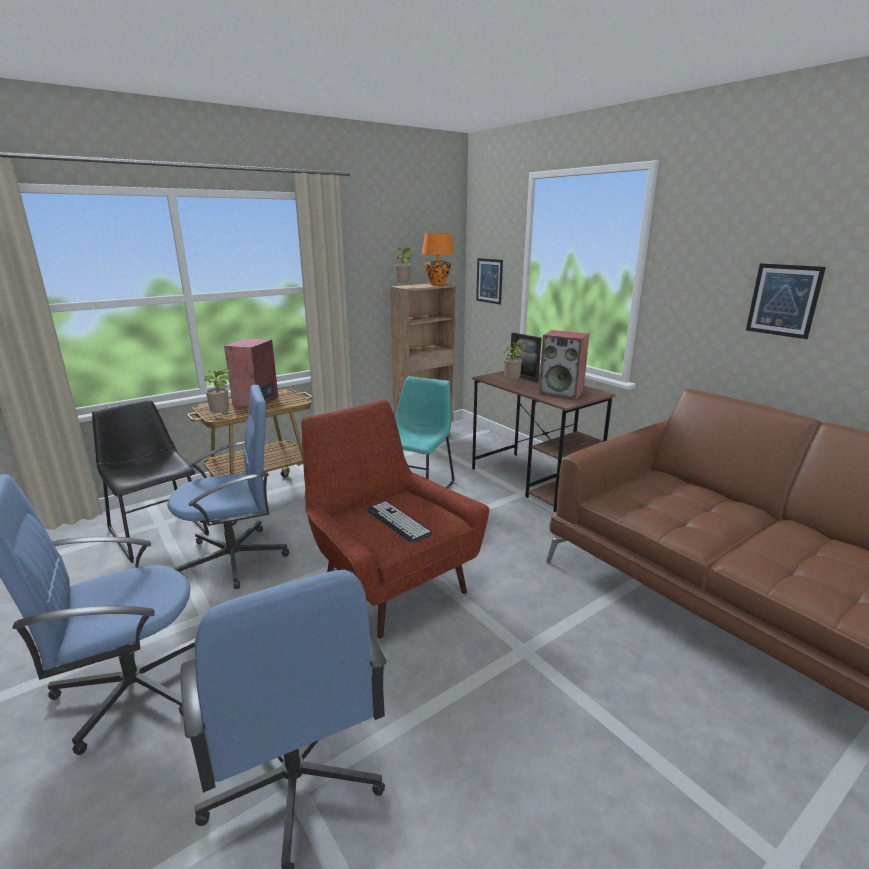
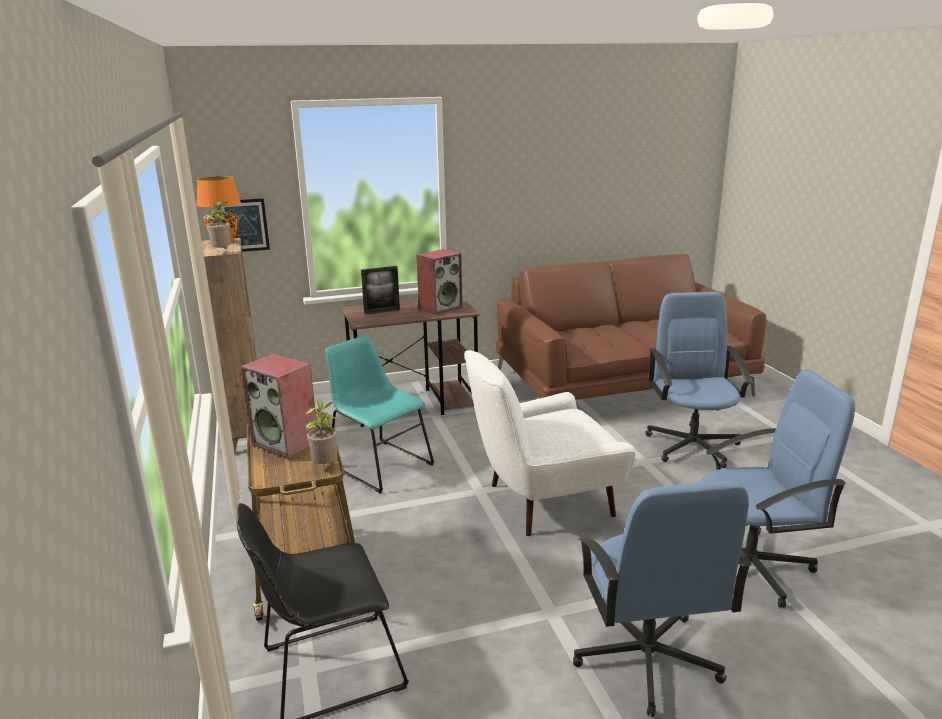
camera: 70 degrees left, 0 degrees up
(235, 558) = (448, 594): blue office chair -> blue office chair (692, 445)
(390, 582) = (542, 501): red armchair -> white armchair
(398, 522) = (569, 430): keyboard -> none
(512, 382) = (390, 317): potted plant -> none
(783, 300) = (551, 193): picture -> none

